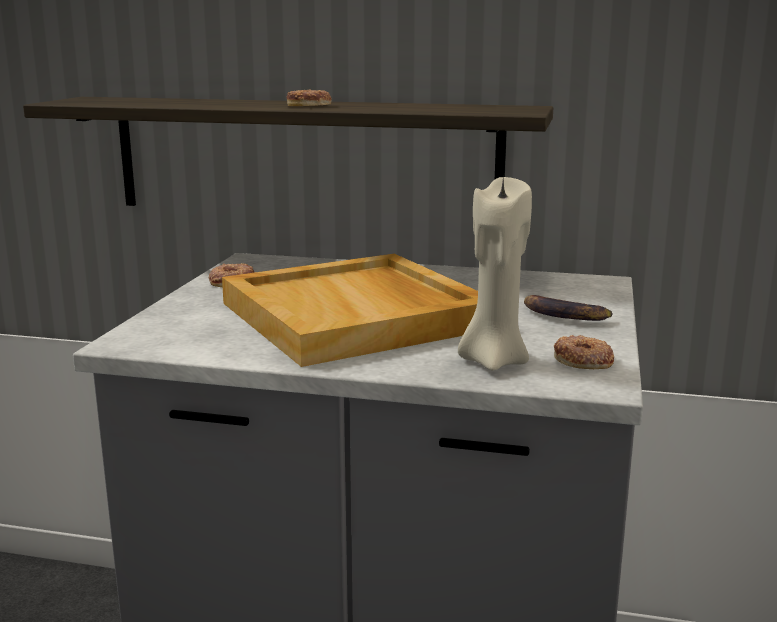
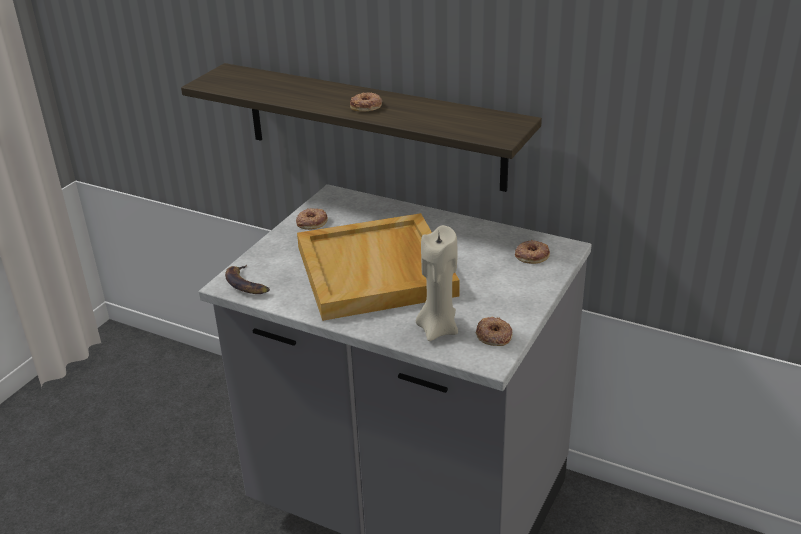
camera: 15 degrees right, 15 degrees up
(563, 315) = (511, 286): banana -> banana (246, 284)
(565, 289) = (531, 255): none -> donut

